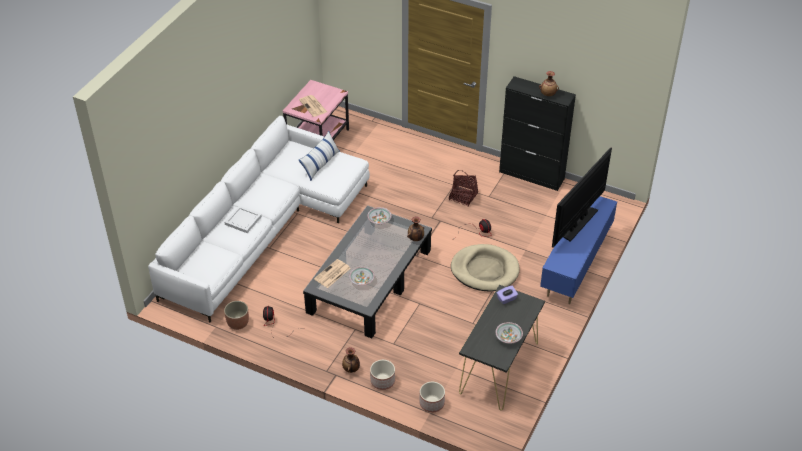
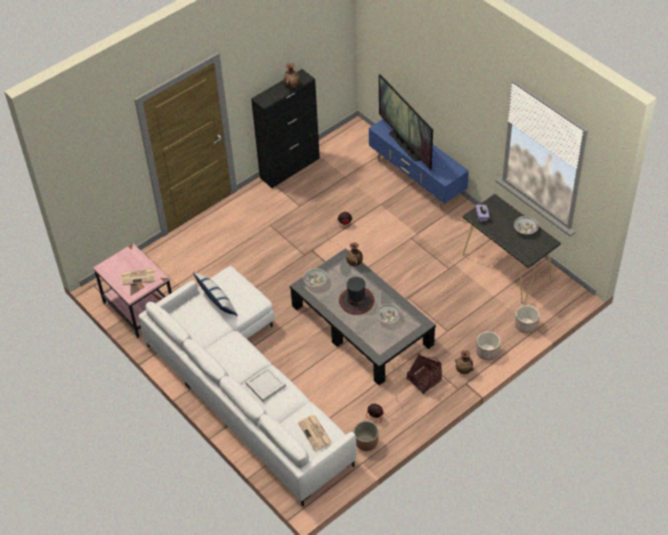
camera: 65 degrees left, 5 degrees up
(332, 274) = (369, 337): newspaper -> newspaper (315, 433)
(371, 253) = (356, 301): none -> hat
(463, 196) = (289, 224): basket -> basket (423, 380)
(485, 270) = (390, 239): beige dog bed -> none

